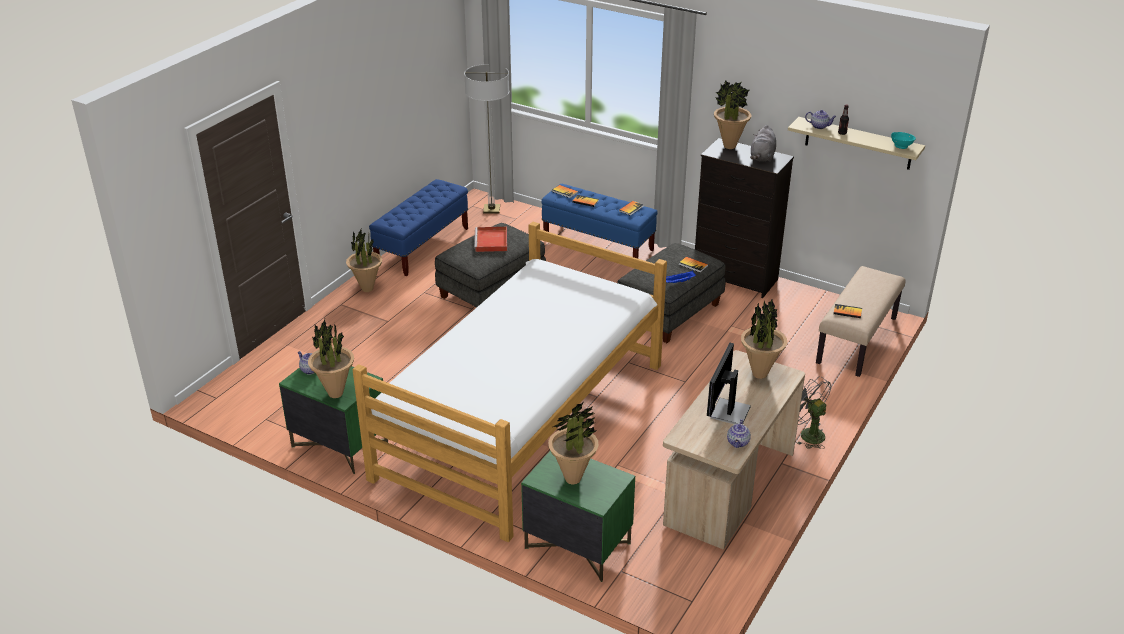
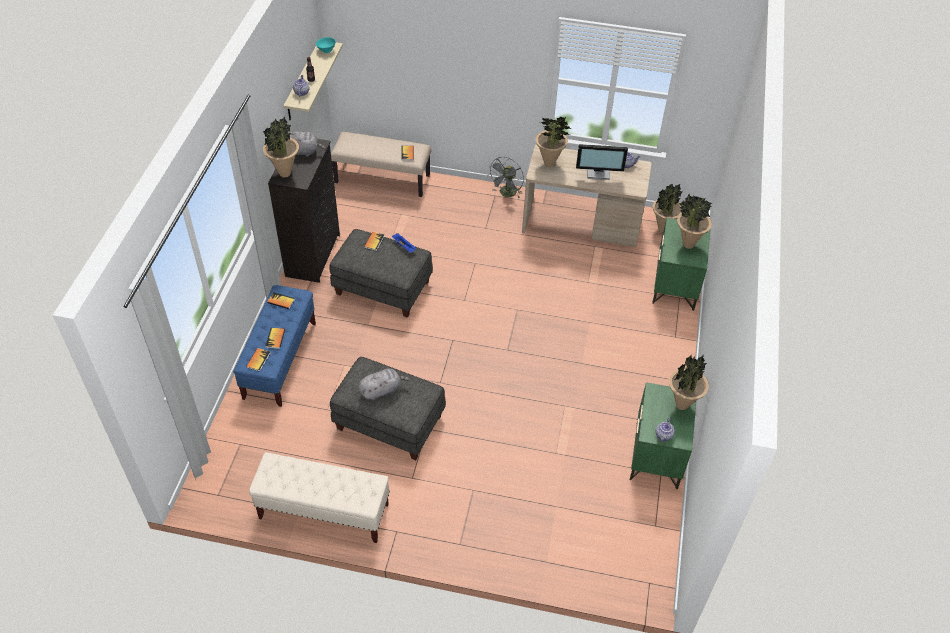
camera: 110 degrees left, 15 degrees up
(367, 289) = (423, 532): potted plant -> potted plant (663, 229)
(422, 247) = (323, 511): blue bench -> beige bench
(491, 209) = (223, 473): floor lamp -> none
(491, 241) = (382, 390): red tray -> grey plush toy
(521, 420) = (567, 347): bed -> none

